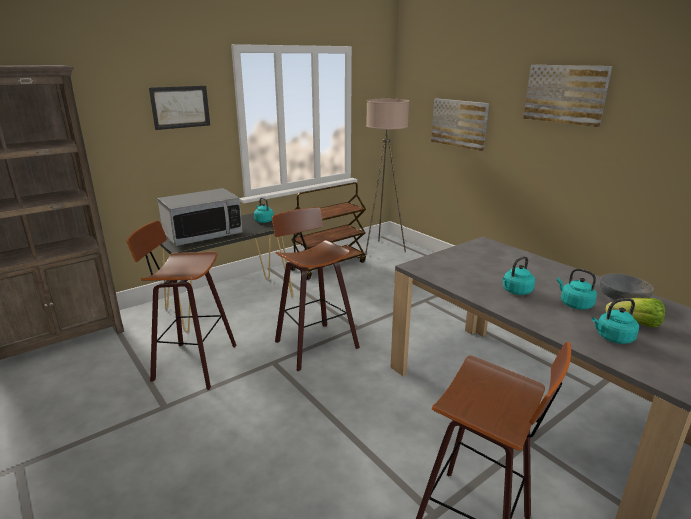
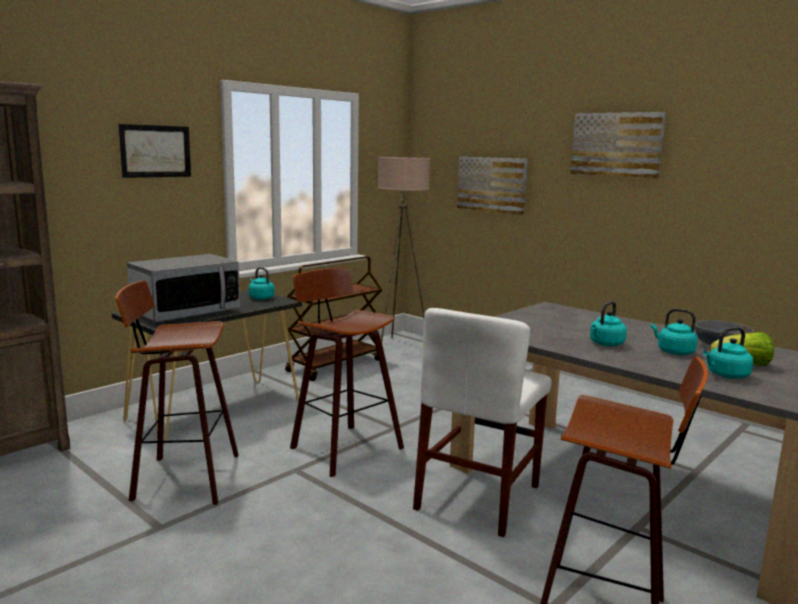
camera: 10 degrees left, 10 degrees down
(404, 399) = (478, 497): none -> white chair

